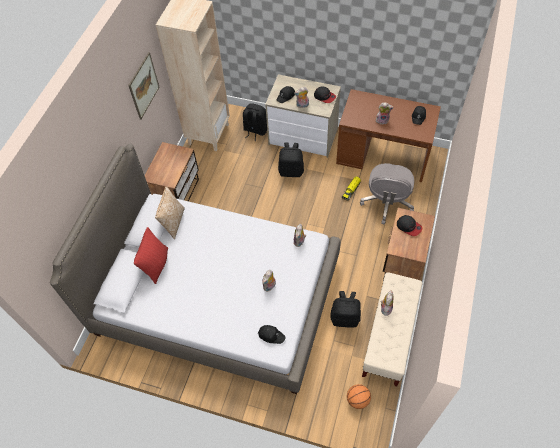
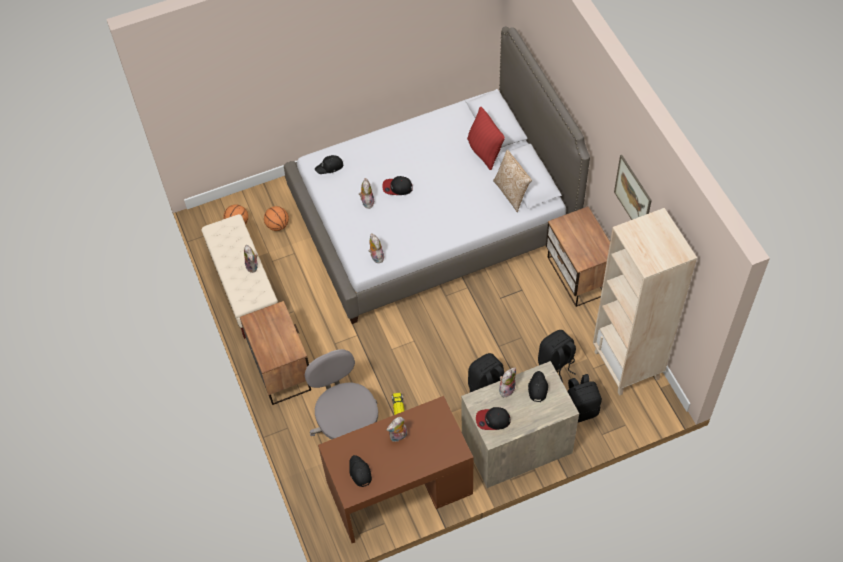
camera: 140 degrees right, 0 degrees up
(328, 374) = (277, 225): none -> basketball
(345, 318) = (299, 278): black backpack -> black backpack (556, 365)
(409, 227) = (280, 342): cap -> cap (397, 187)

